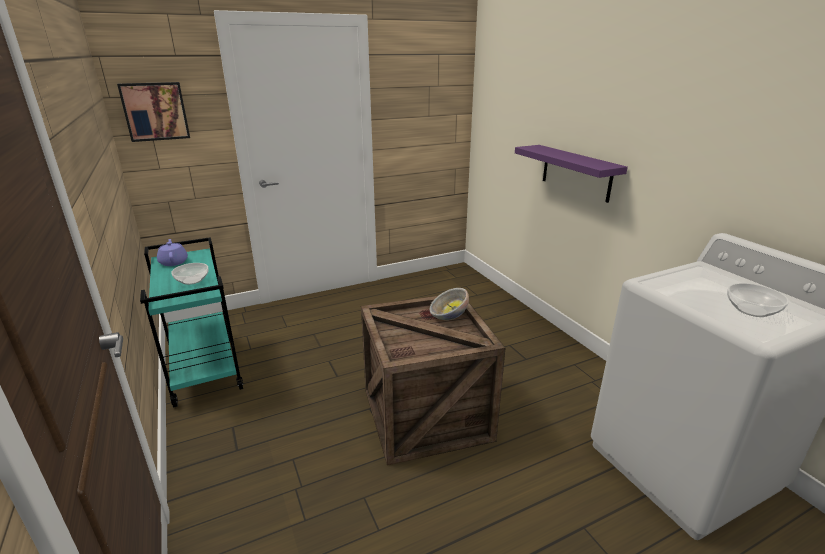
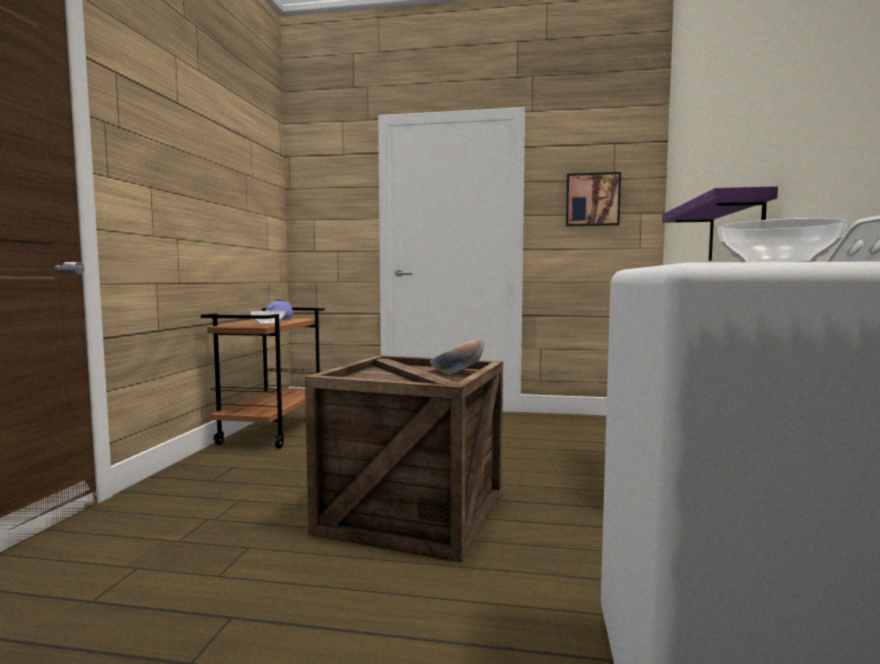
camera: 35 degrees right, 20 degrees down
(155, 111) = (319, 200): picture -> picture (592, 200)
(204, 369) = (273, 431): turquoise cart -> brown cart

